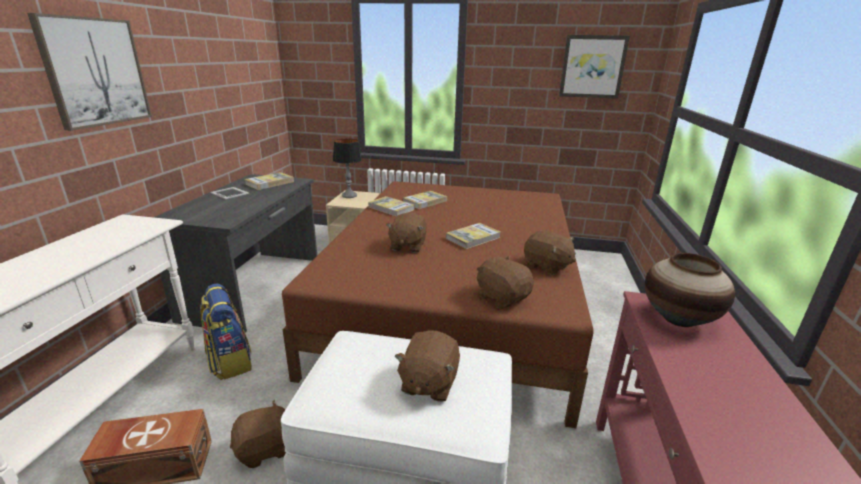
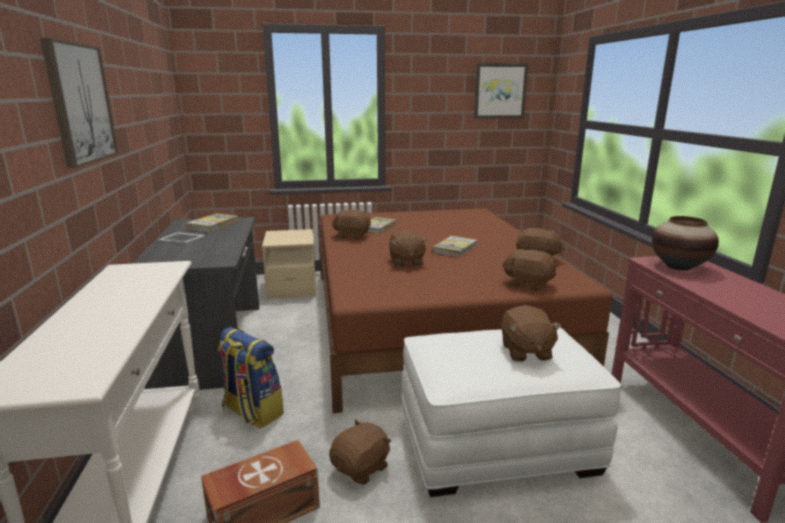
camera: 20 degrees left, 5 degrees down
(349, 195) = (277, 235): table lamp -> none
(391, 208) = (352, 236): book -> brown plush toy

